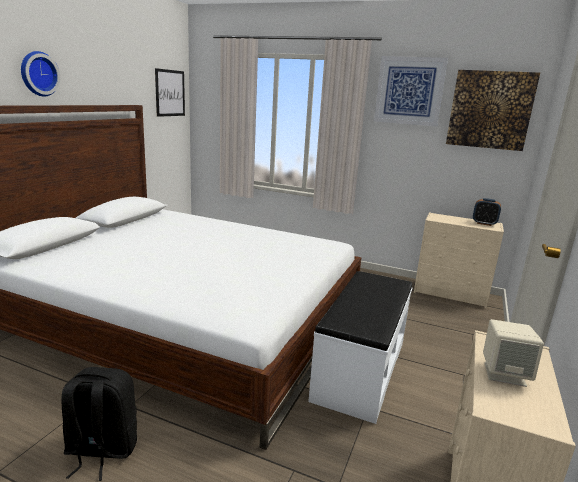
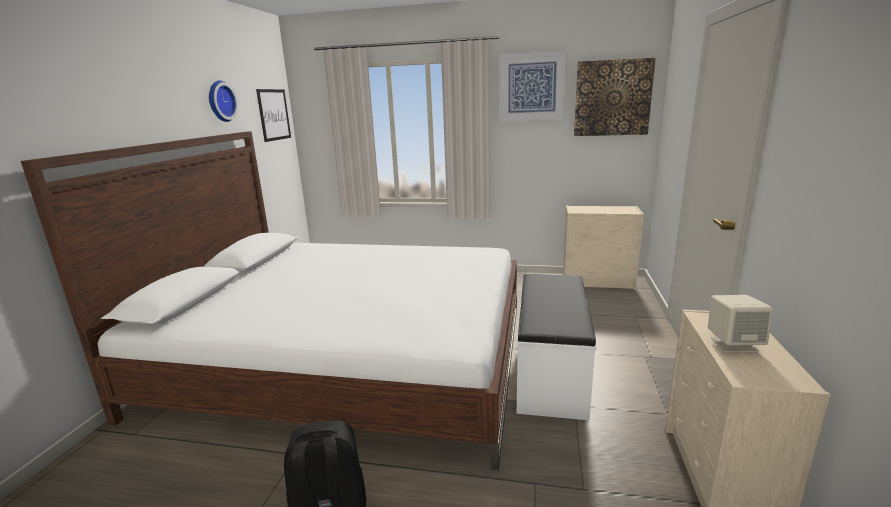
camera: 10 degrees left, 0 degrees up
(38, 74) = (140, 108): wall clock -> wall clock (220, 101)
(484, 223) = (622, 209): alarm clock -> none

